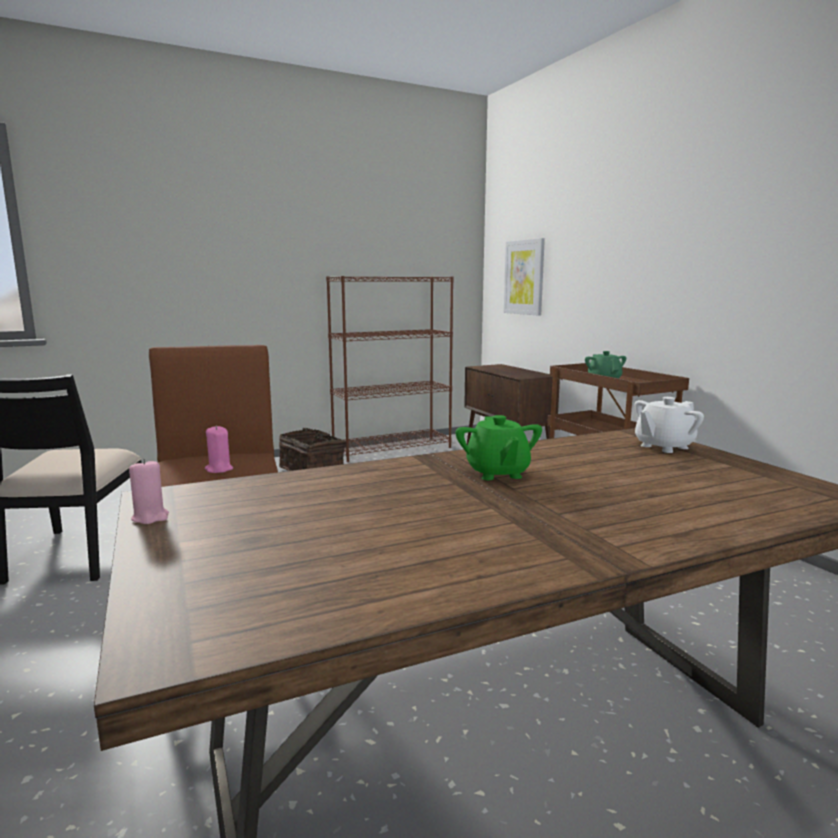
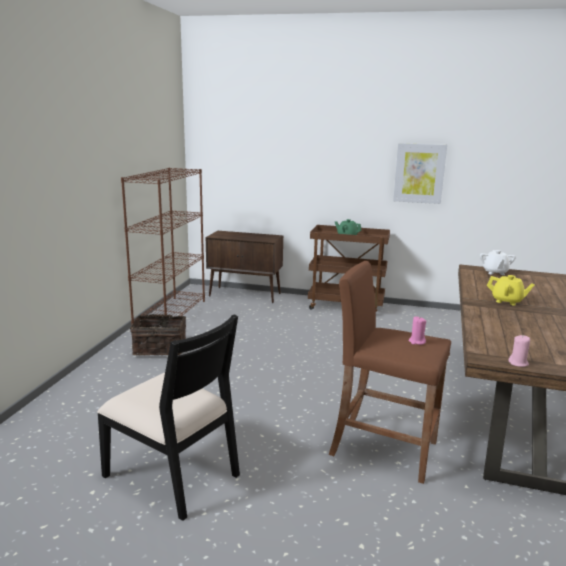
camera: 50 degrees left, 5 degrees up
(497, 473) = (507, 301): green teapot -> yellow teapot
(524, 277) = (239, 166): picture -> picture (419, 173)

